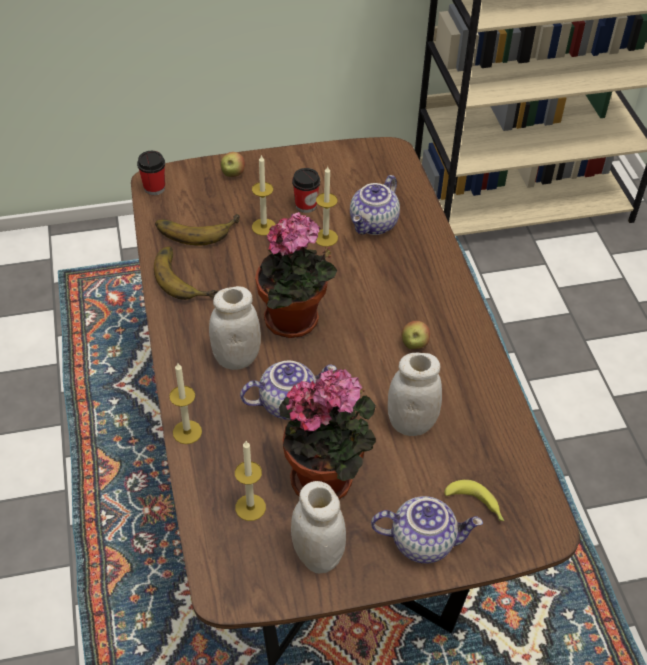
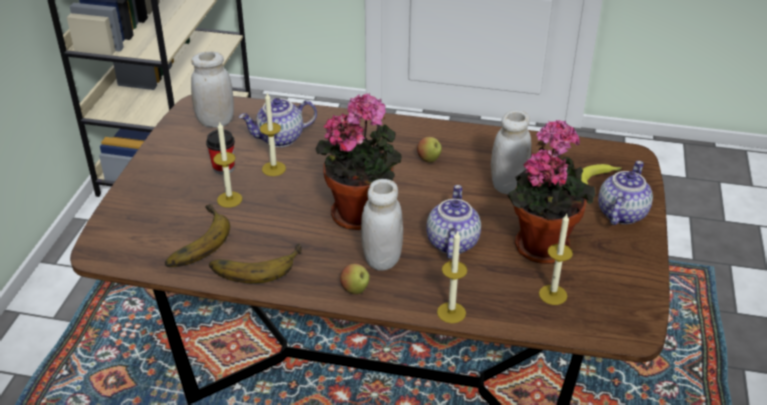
camera: 65 degrees left, 10 degrees down
(154, 188) = (109, 255): cup -> none
(233, 174) = (140, 199): apple -> apple (355, 290)
(317, 555) = (615, 270): white jar -> white jar (215, 122)
(374, 224) = (280, 139): teapot -> teapot turned 105 degrees clockwise

